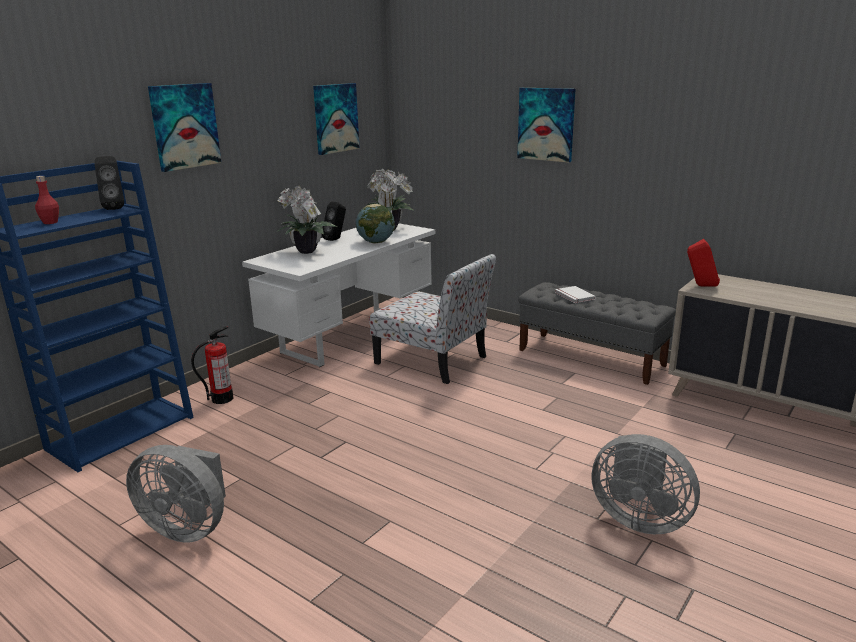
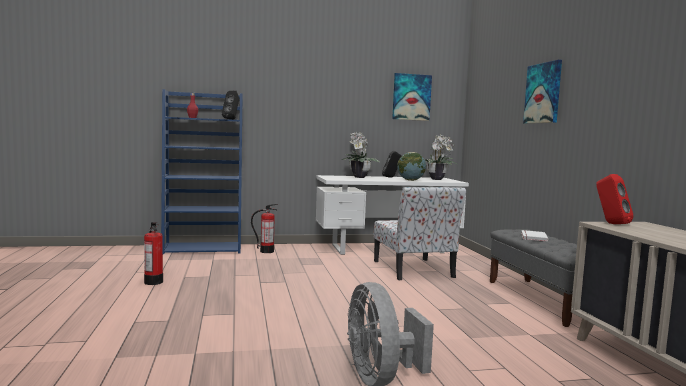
camera: 40 degrees right, 15 degrees down
(184, 126) = (291, 84): picture -> none
(188, 527) = (153, 282): grey fan -> fire extinguisher

